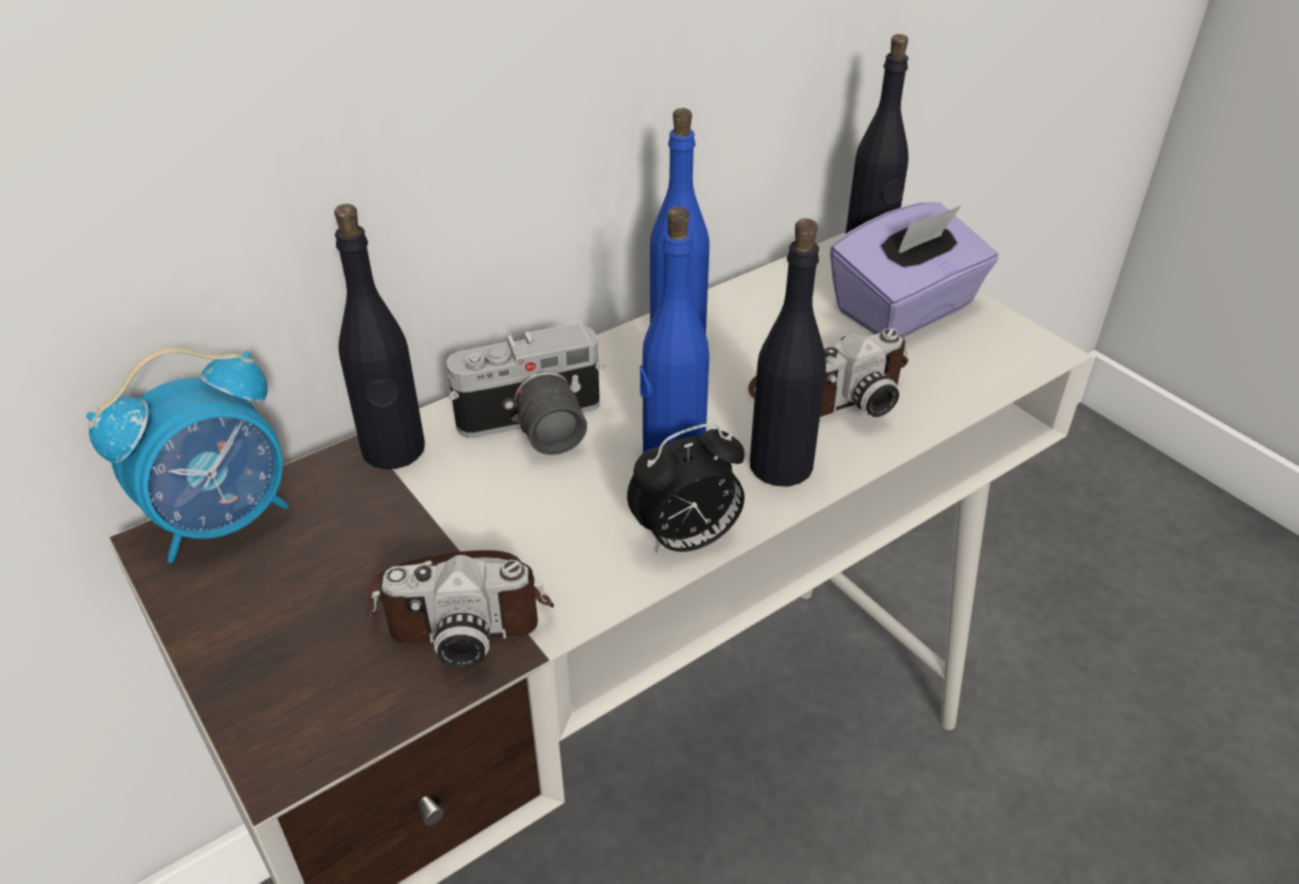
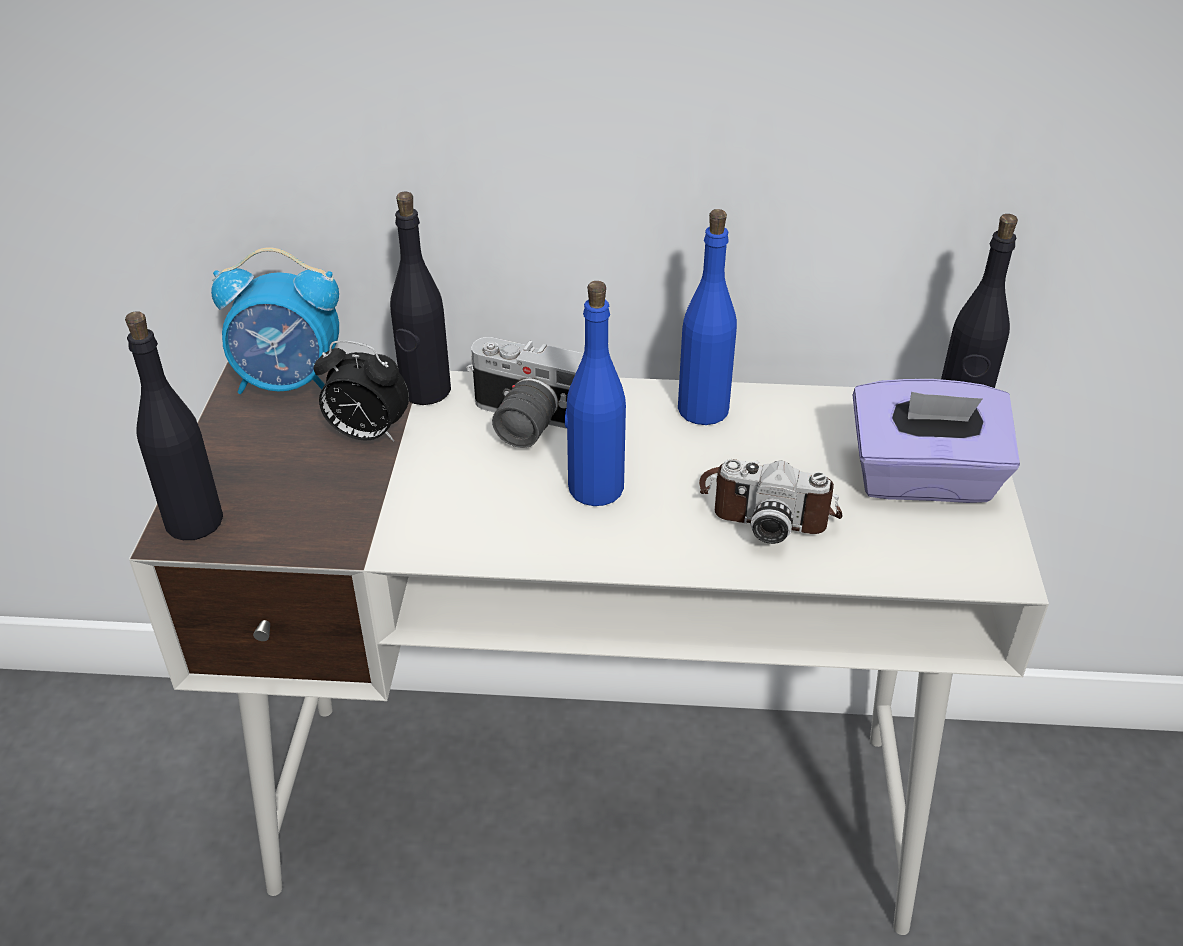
camera: 40 degrees right, 0 degrees up
(461, 606) = (352, 508): camera -> none
(686, 540) = (530, 549): alarm clock -> alarm clock (366, 434)
(780, 465) = (659, 538): black bottle -> black bottle (194, 521)

